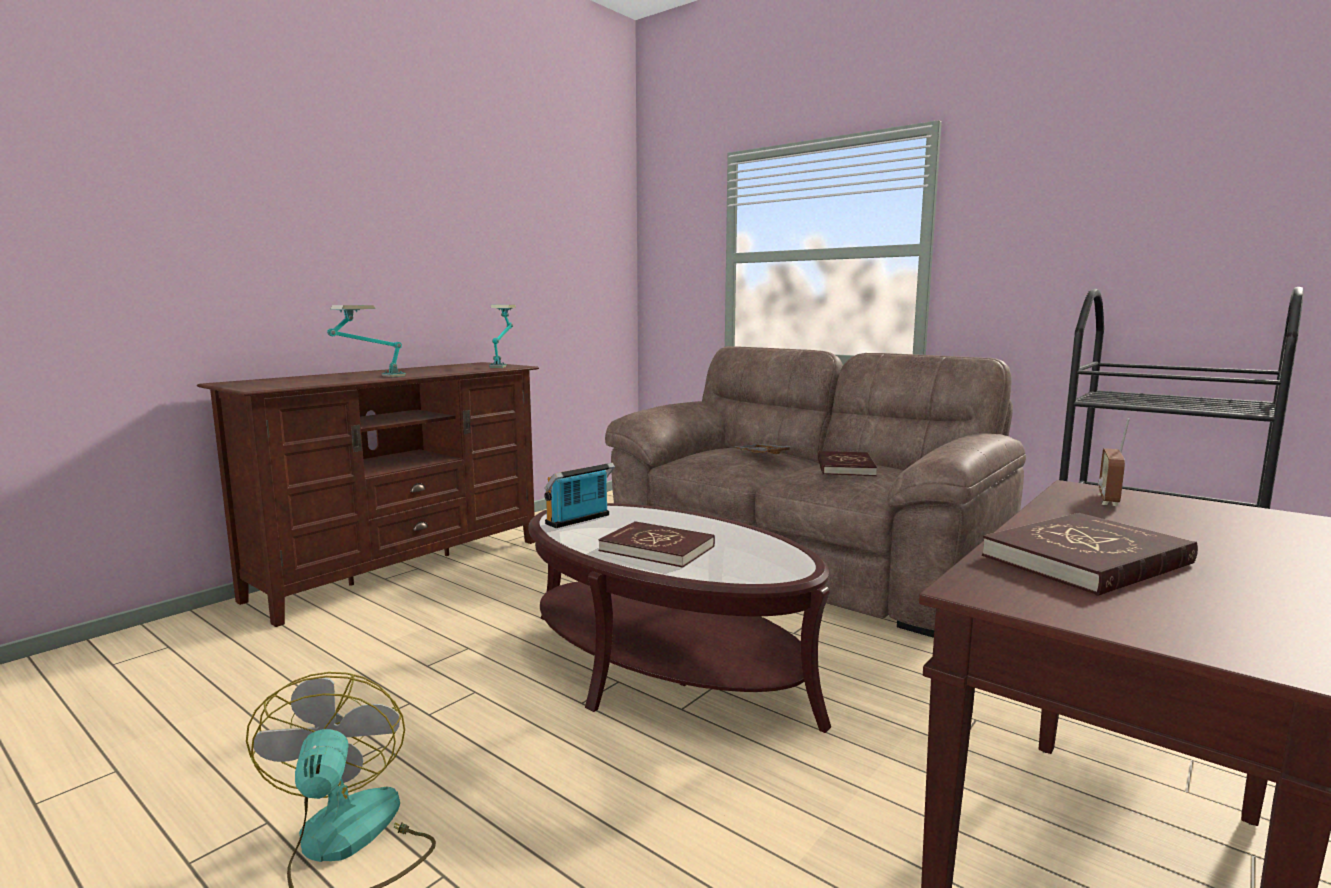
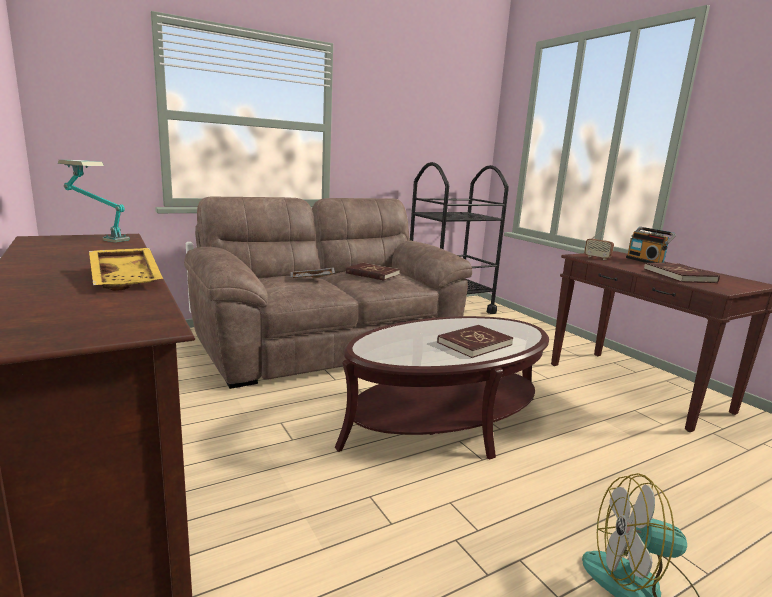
camera: 70 degrees left, 5 degrees up
(369, 378) = (128, 279): table lamp -> yellow tray
(580, 520) = (396, 351): radio -> radio (646, 261)

